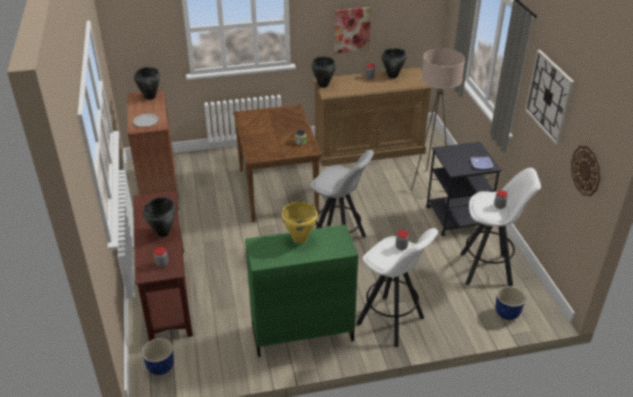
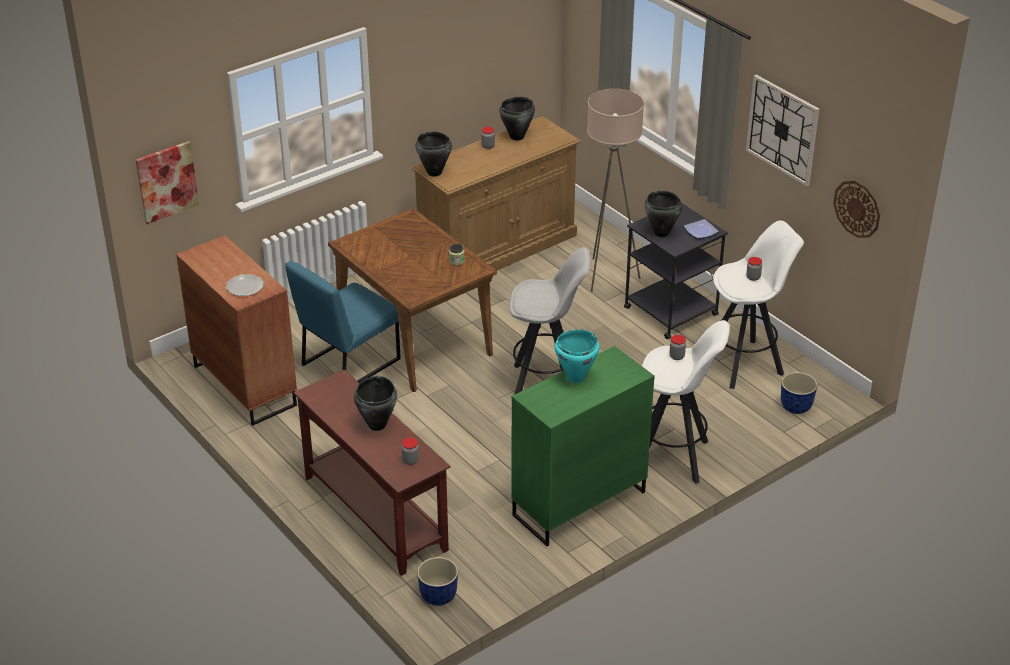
camera: 25 degrees left, 0 degrees up
(150, 97) = (216, 251): black cooking pot -> black cooking pot (661, 233)
(228, 193) = (348, 363): none -> blue chair
(299, 239) = (575, 377): yellow cooking pot -> turquoise cooking pot
(351, 30) = (448, 84): picture -> picture (167, 181)

